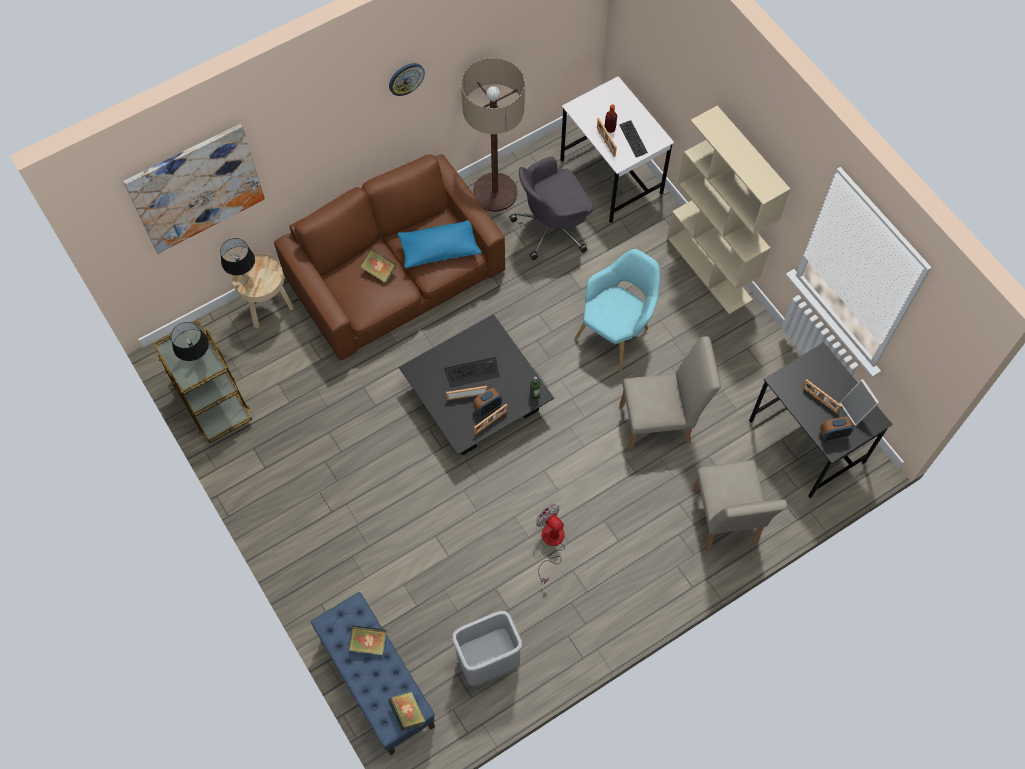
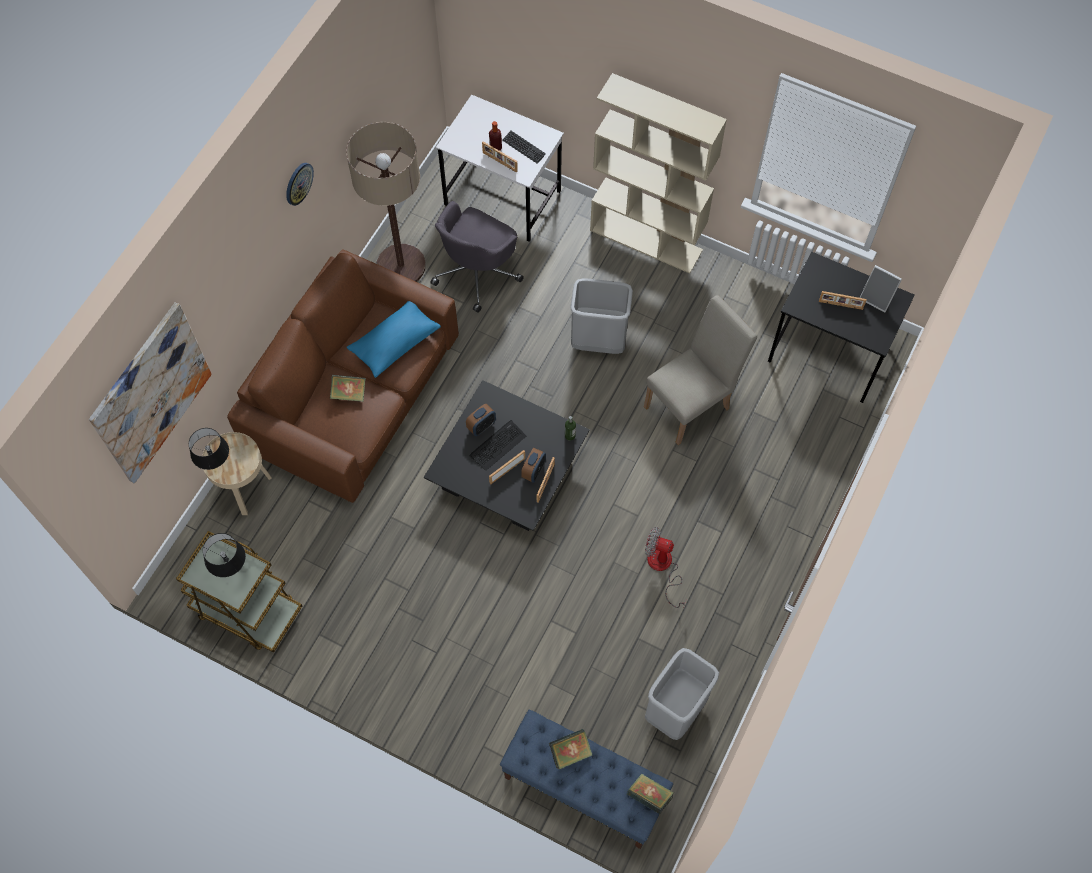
camera: 30 degrees left, 0 degrees up
(616, 332) = (599, 341): turquoise armchair -> grey trash can
(725, 522) = (804, 463): beige chair -> none
(833, 434) = (871, 330): alarm clock -> alarm clock (481, 426)

